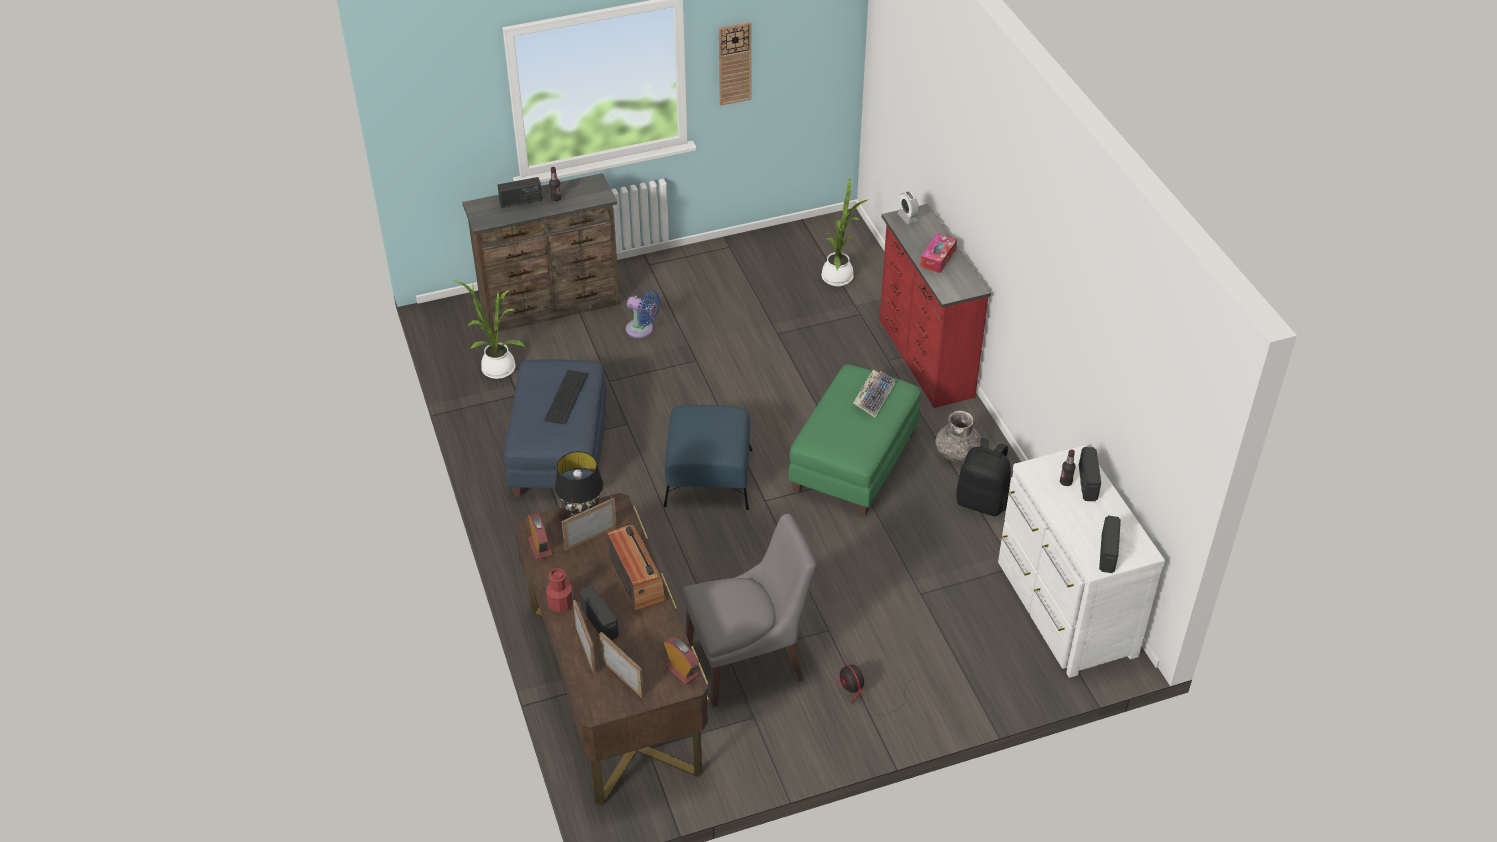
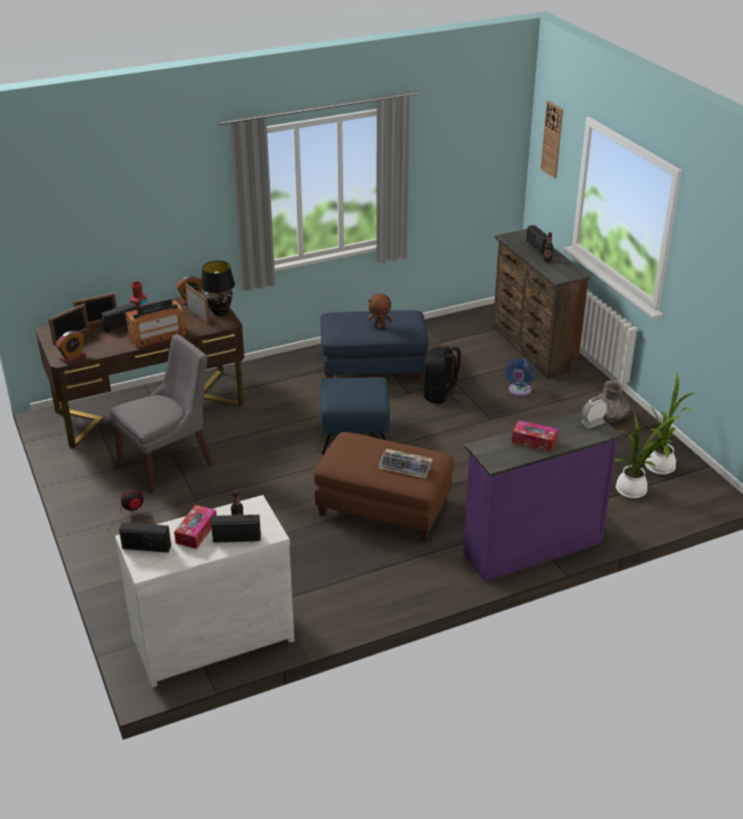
camera: 85 degrees right, 10 degrees down
(496, 368) = (456, 334): potted plant -> potted plant (660, 465)
(566, 397) = (379, 327): keyboard -> brown plush toy
(734, 63) = (697, 264): wall clock -> wall clock (552, 139)
(749, 660) = (169, 462): grey chair -> grey chair turned 105 degrees counterclockwise
(854, 461) = (384, 507): green ottoman -> brown ottoman
(924, 359) = (531, 547): red dresser -> purple dresser
(957, 452) = (405, 569): grey vase -> grey vase (609, 416)
(982, 502) = (343, 585): black backpack -> black backpack (441, 395)
(1080, 514) = (196, 532): none -> tissue box

